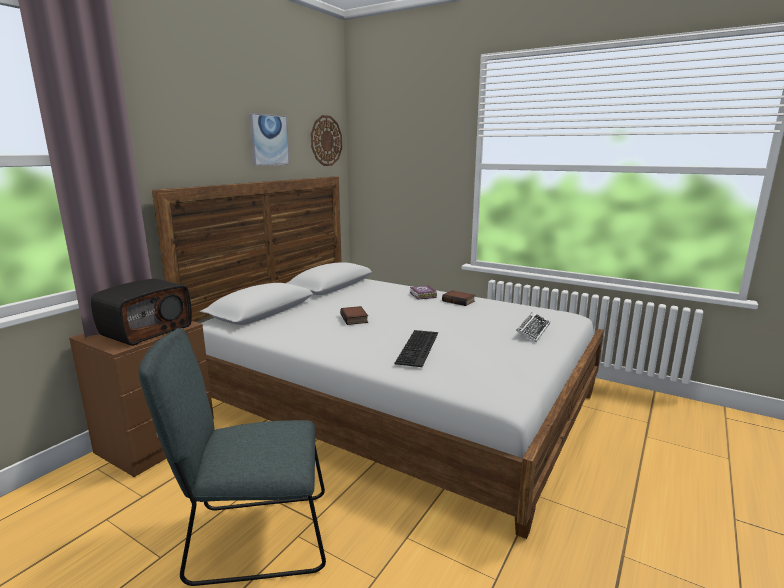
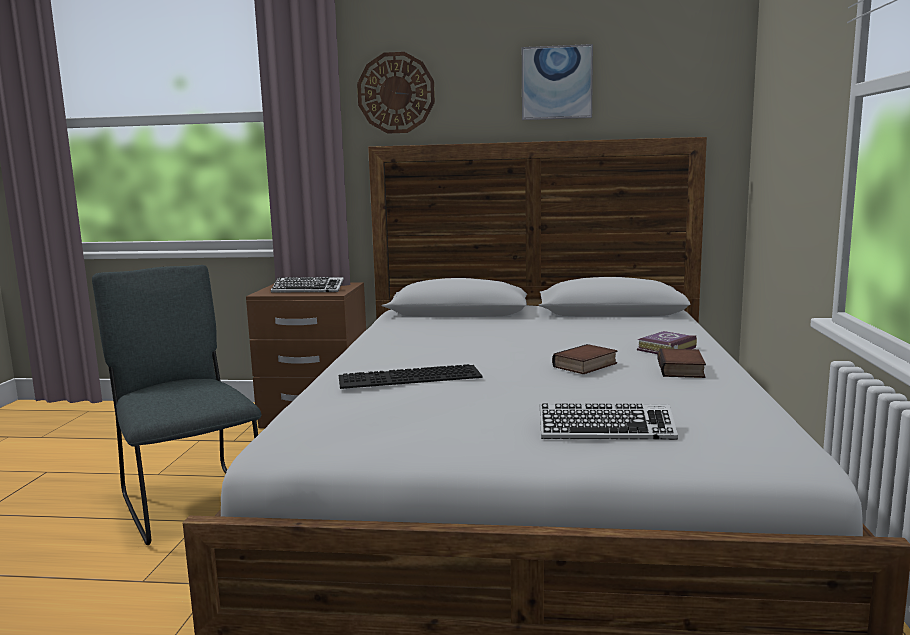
camera: 65 degrees right, 5 degrees down
(146, 330) = (308, 290): radio -> keyboard
(326, 141) = (690, 77): wall clock -> wall clock (396, 93)
(355, 319) = (485, 340): book -> book (586, 365)

